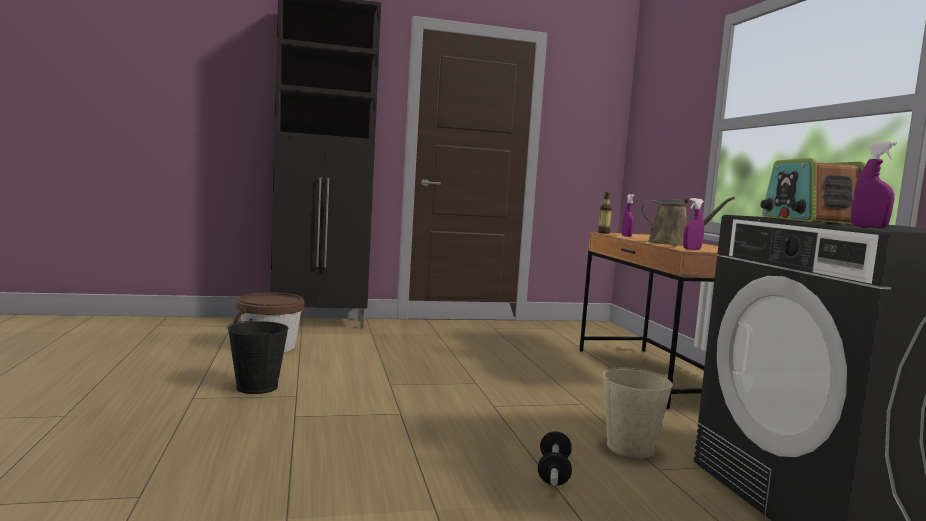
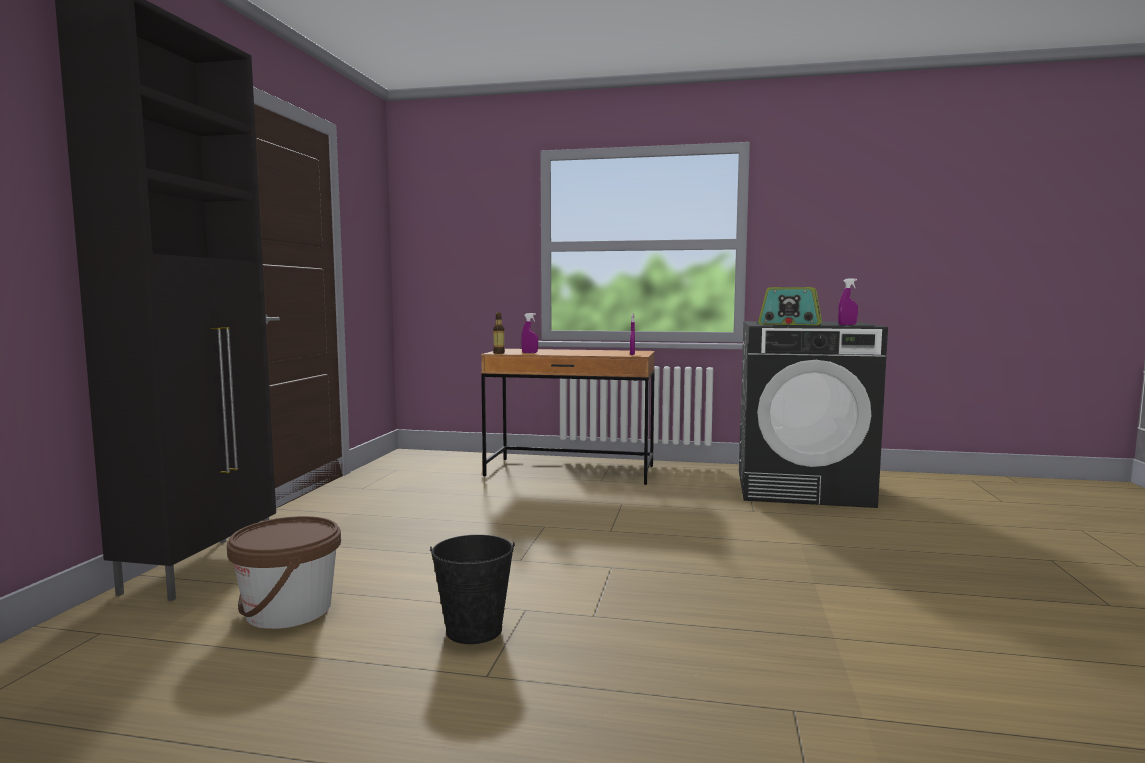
camera: 65 degrees left, 0 degrees up
(553, 472) = (755, 538): dumbbell -> none
(630, 448) = (716, 509): beige bucket -> none
(673, 244) = (593, 353): brown watering can -> none

